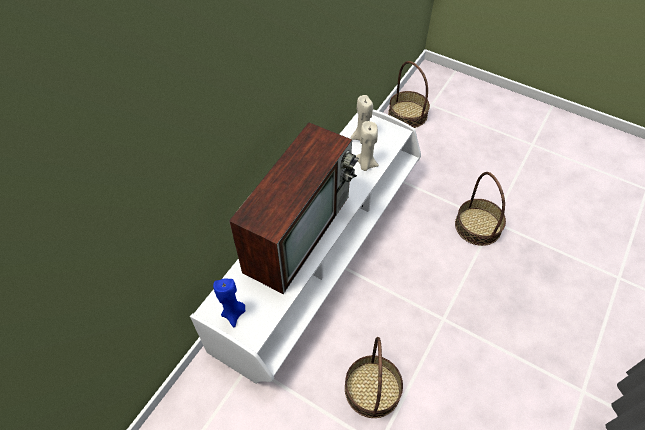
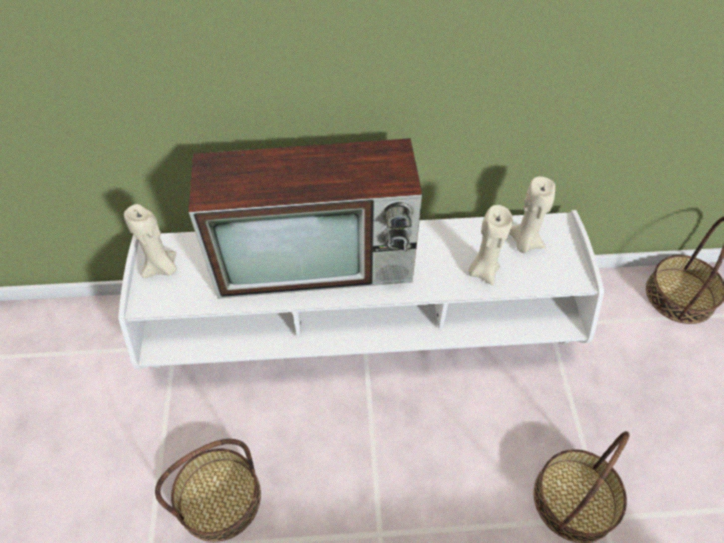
camera: 55 degrees right, 0 degrees up
(234, 313) = (162, 268): blue candle -> beige candle

